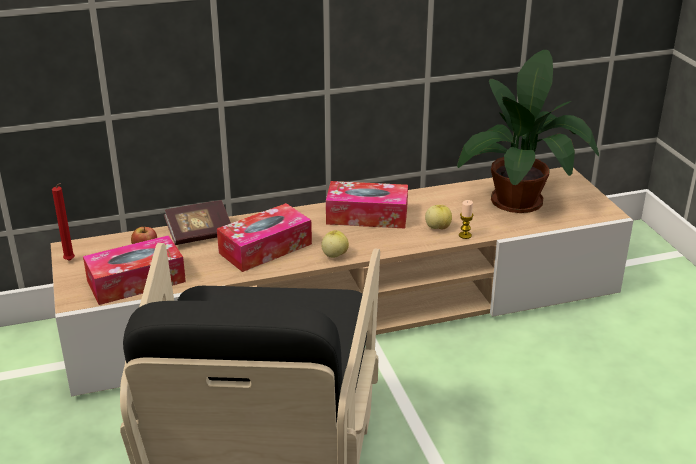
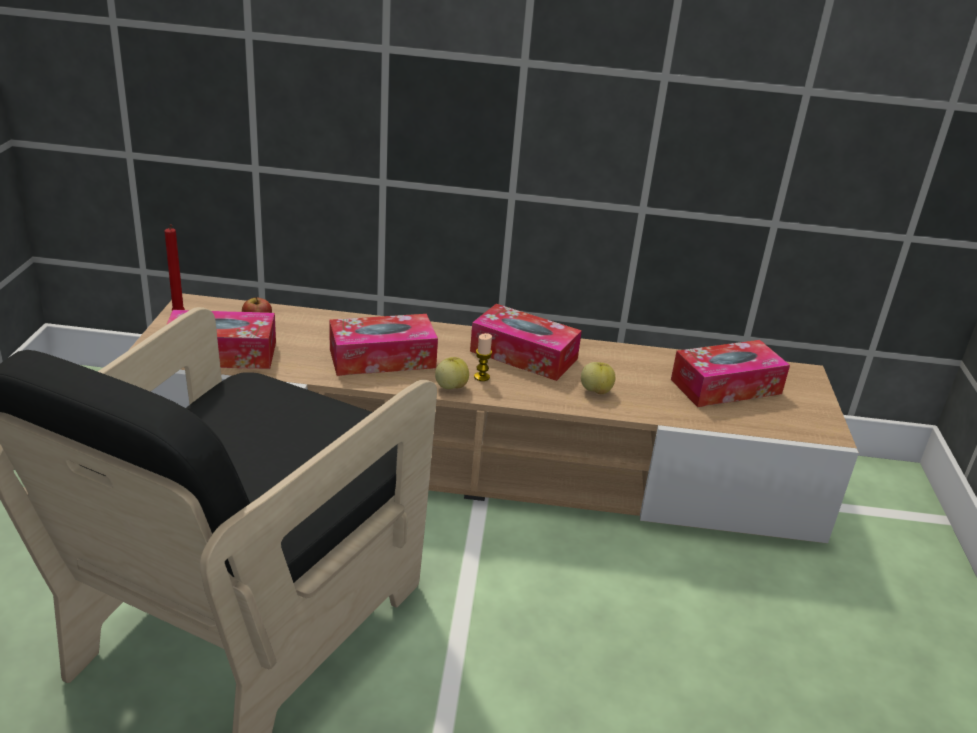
camera: 20 degrees right, 0 degrees up
(199, 234) = (327, 324): book -> none
(465, 235) = (622, 409): candle -> candle (481, 377)
(521, 199) = (726, 386): potted plant -> tissue box

